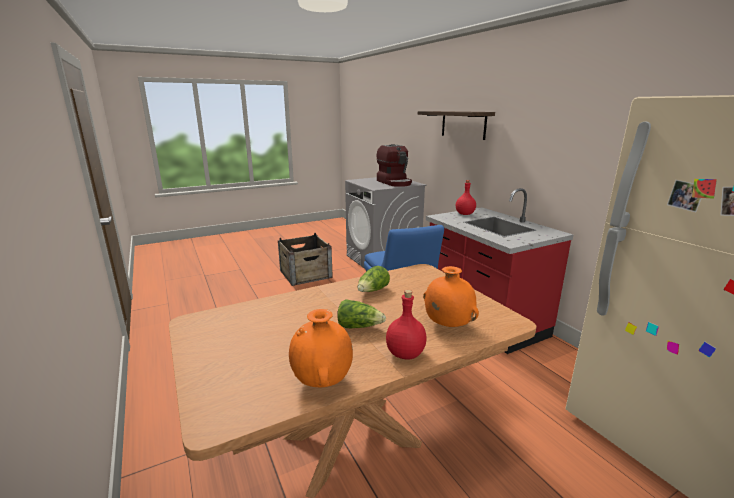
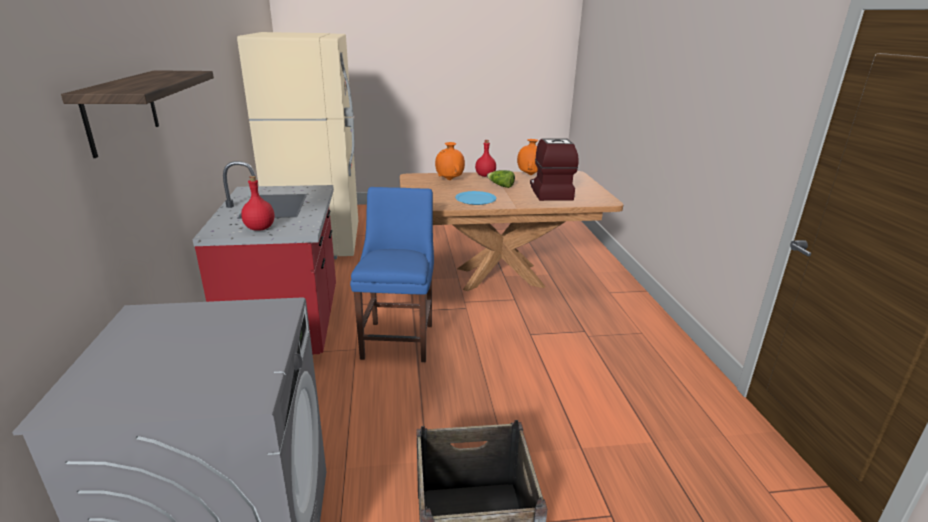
camera: 160 degrees left, 5 degrees up
(373, 291) = (475, 199): lettuce -> blue plate
(395, 182) = (171, 337): coffee machine -> coffee machine (549, 192)

